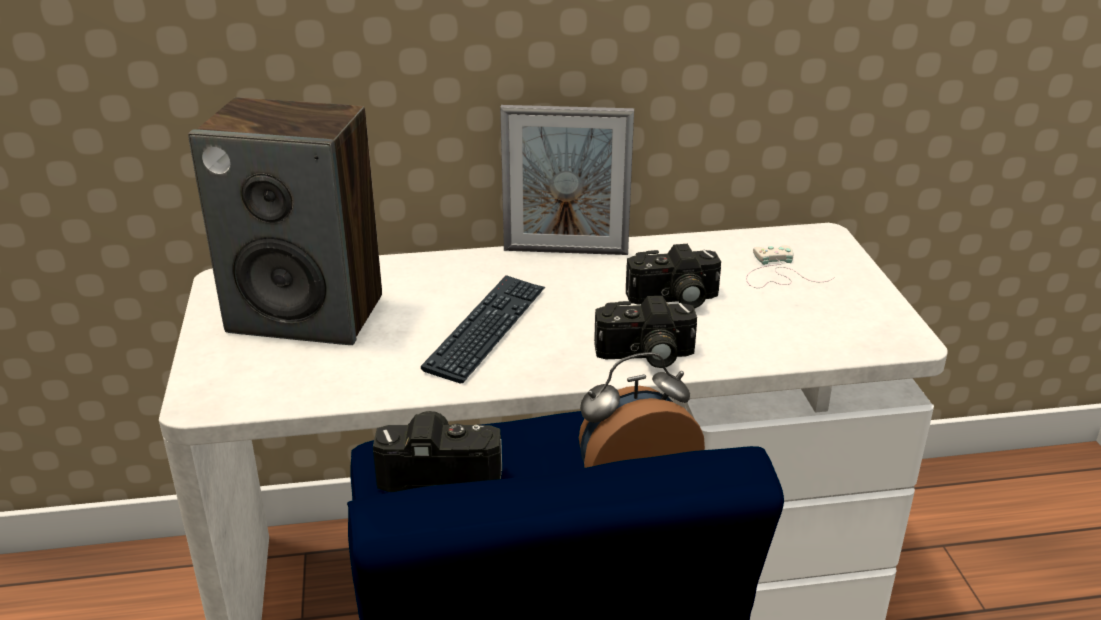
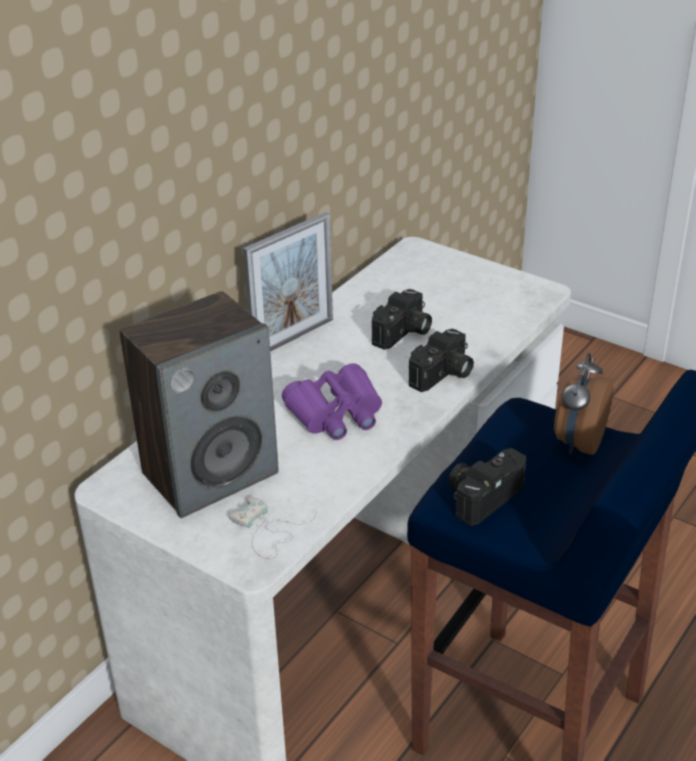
camera: 45 degrees left, 5 degrees up
(486, 329) = (336, 414): keyboard -> purple binoculars
(776, 273) = (429, 286): white game controller -> white game controller (268, 531)

